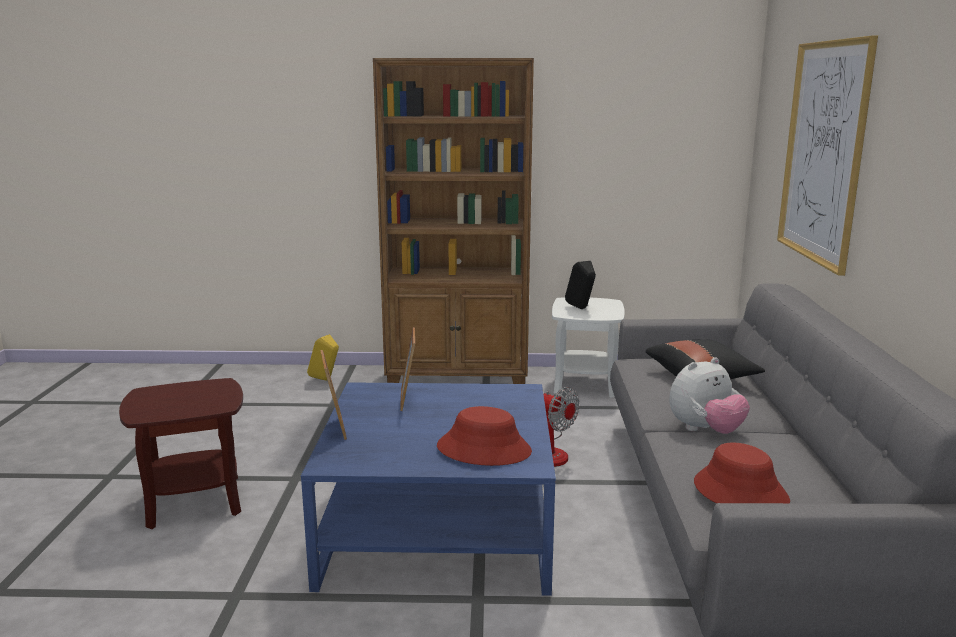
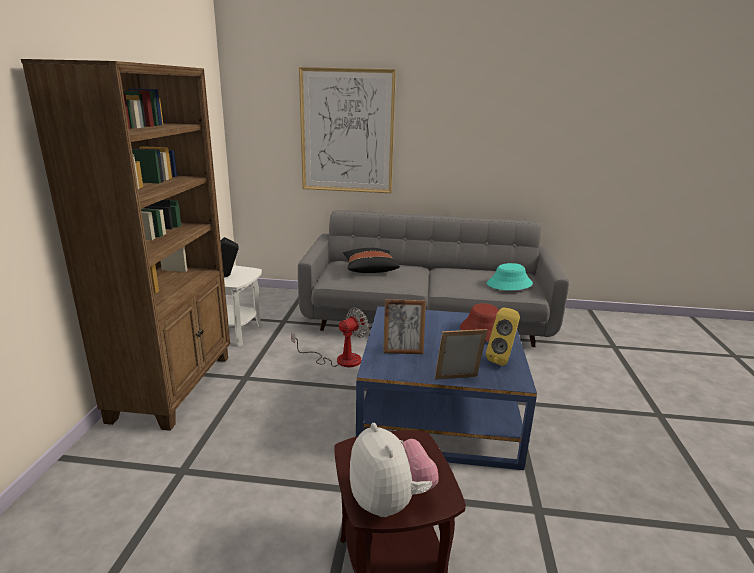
camera: 85 degrees left, 5 degrees up
(326, 380) = (96, 479): yellow speaker -> yellow speaker (502, 359)
(705, 431) = (433, 282): plush toy -> plush toy (390, 501)
(739, 492) = (509, 284): red hat -> turquoise hat

